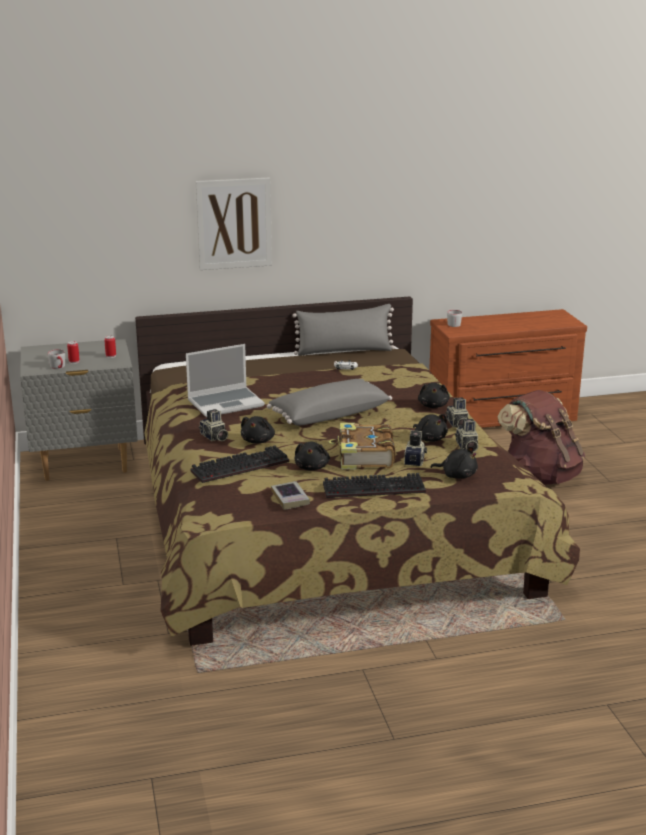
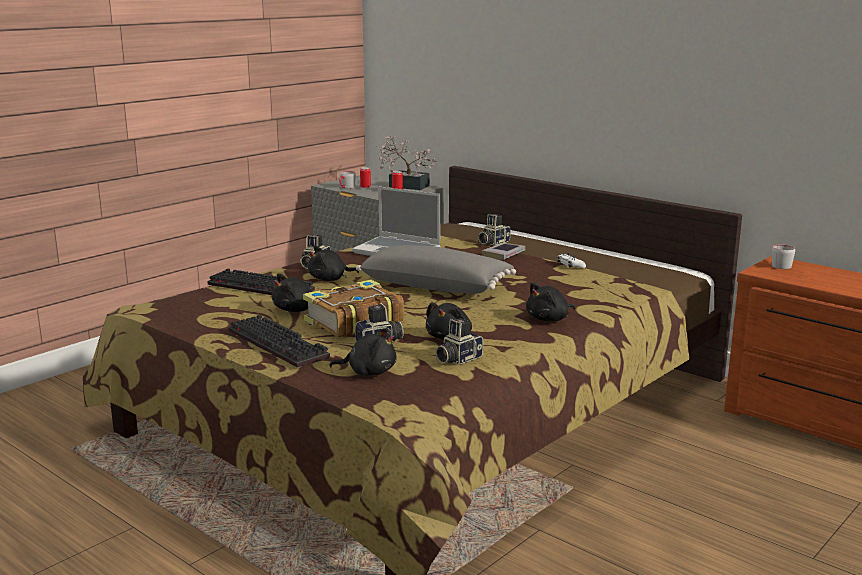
camera: 55 degrees right, 5 degrees down
(95, 348) = (405, 185): none -> potted plant
(234, 223) = (551, 80): picture -> none
(290, 498) = (211, 319): book -> book (503, 255)
(344, 351) = (631, 259): grey pillow -> none
(457, 424) = (515, 340): camera -> camera (492, 243)
(457, 475) = (368, 372): black plush toy -> black plush toy turned 75 degrees counterclockwise
(540, 476) = (727, 501): brown backpack -> none

